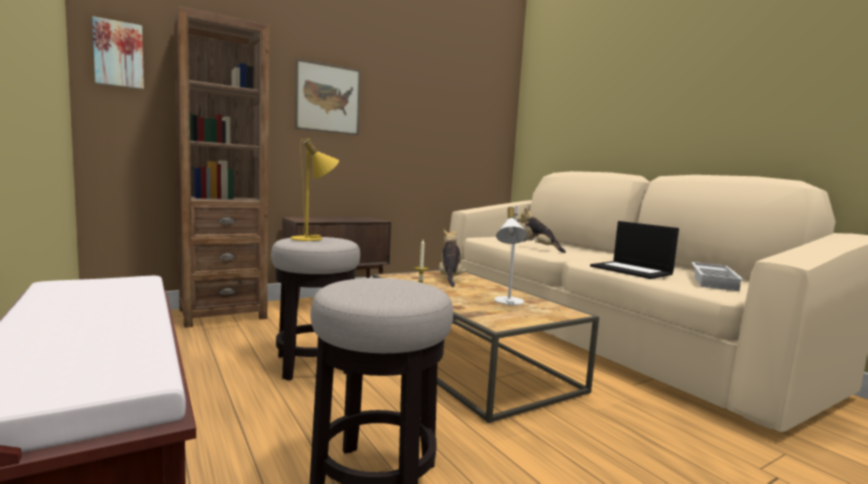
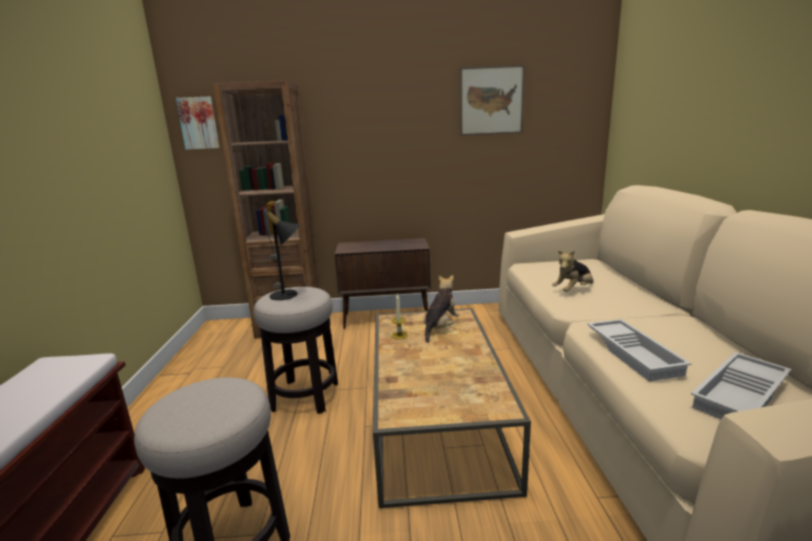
camera: 30 degrees right, 10 degrees up
(313, 238) = (288, 295): yellow table lamp -> black table lamp
(328, 98) = (372, 127): picture -> picture (491, 101)
(507, 302) = (452, 377): white table lamp -> none
(538, 249) = (573, 290): plush toy -> plush toy turned 105 degrees counterclockwise
(632, 270) = (634, 354): laptop -> white tray

